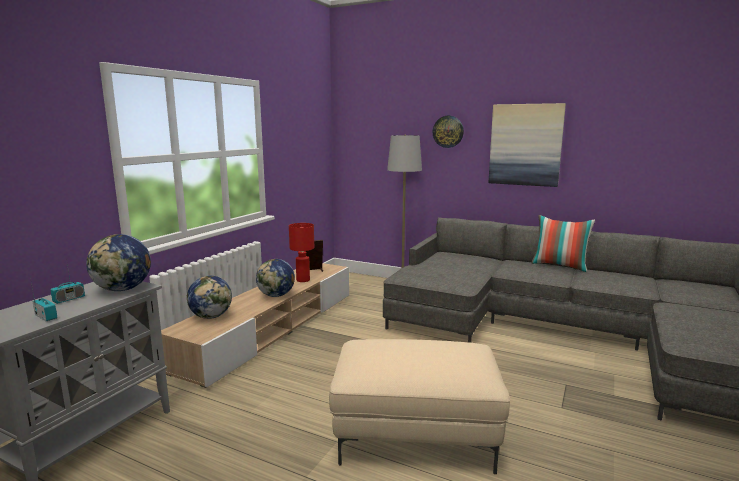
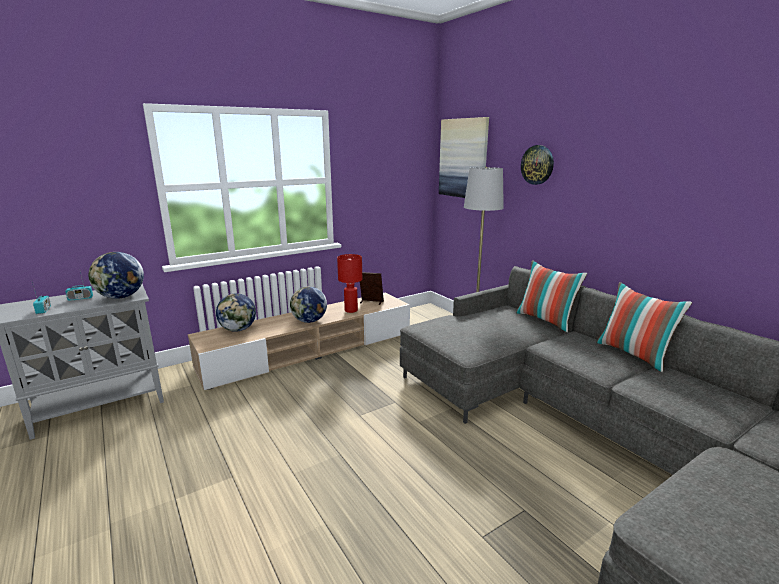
camera: 30 degrees right, 5 degrees up
(415, 438) = (294, 502): beige ottoman -> none
(481, 256) = (545, 320): none -> pillow
(525, 145) = (623, 186): picture -> picture (463, 158)

